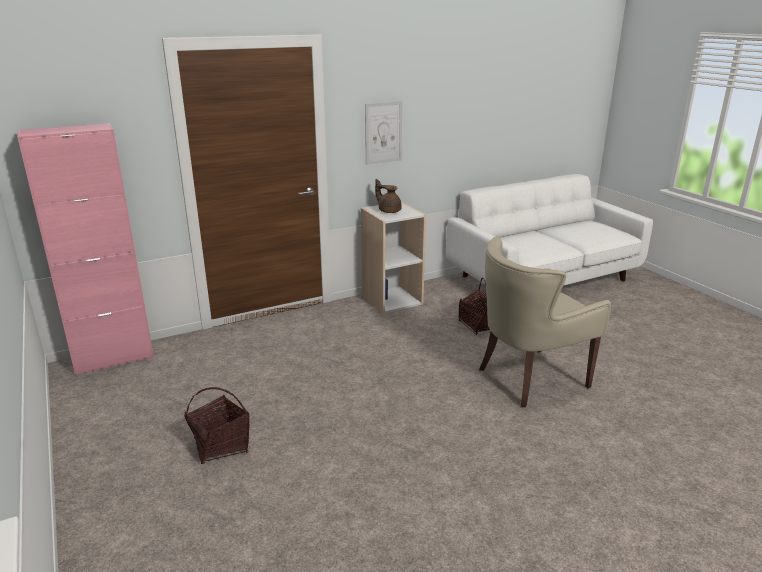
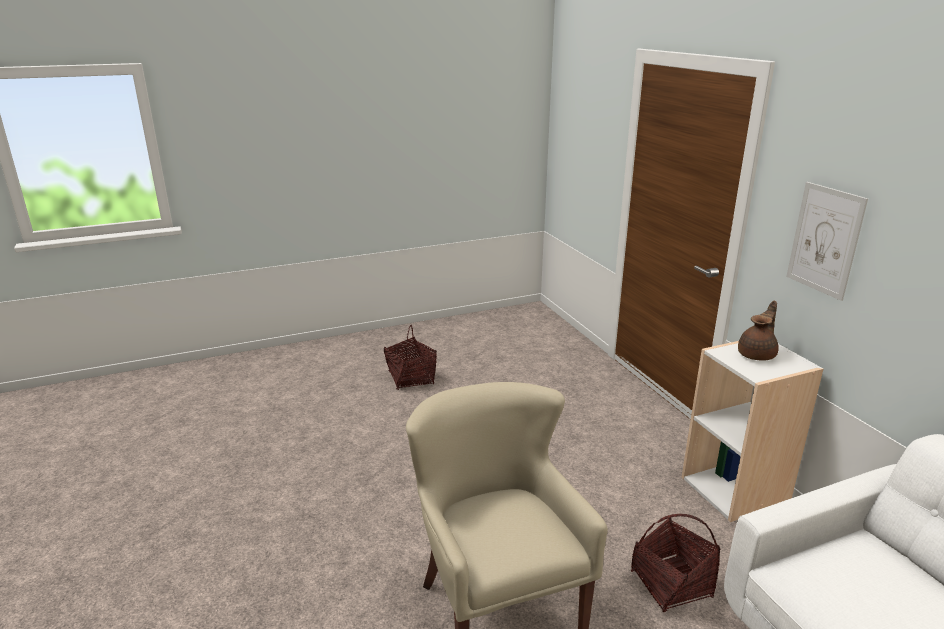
camera: 95 degrees right, 0 degrees up
(113, 358) = (547, 322): pink cabinet -> none

